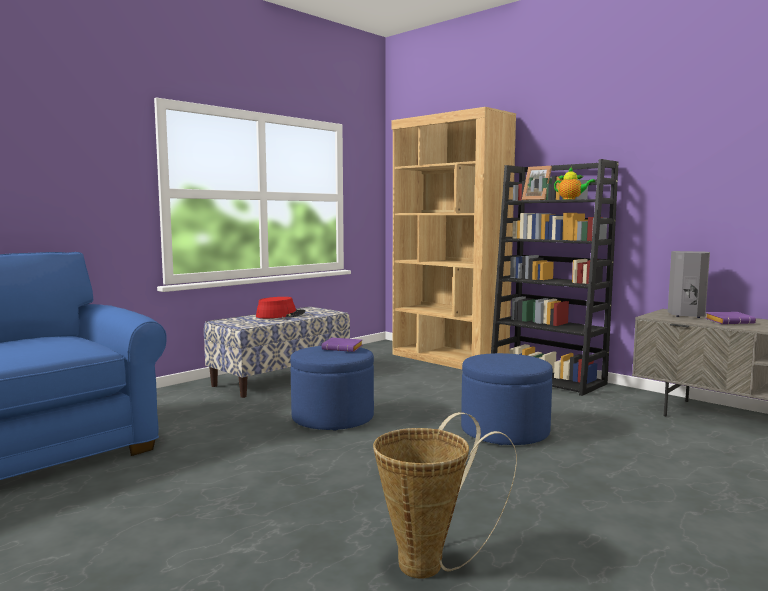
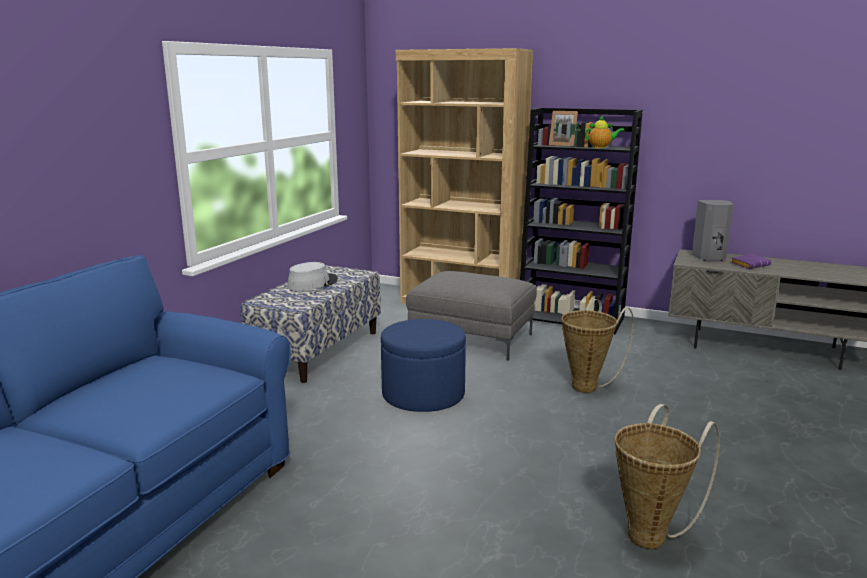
camera: 20 degrees left, 10 degrees up
(280, 315) = (312, 283): red hat -> grey hat
(343, 348) = (430, 325): purple book -> none
(429, 384) = (473, 338): none -> grey ottoman
(505, 431) = (588, 386): blue ottoman -> basket

